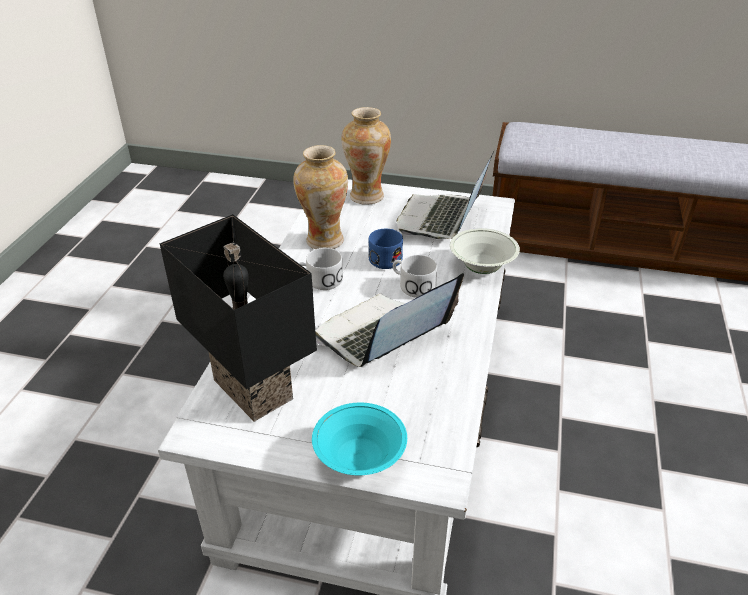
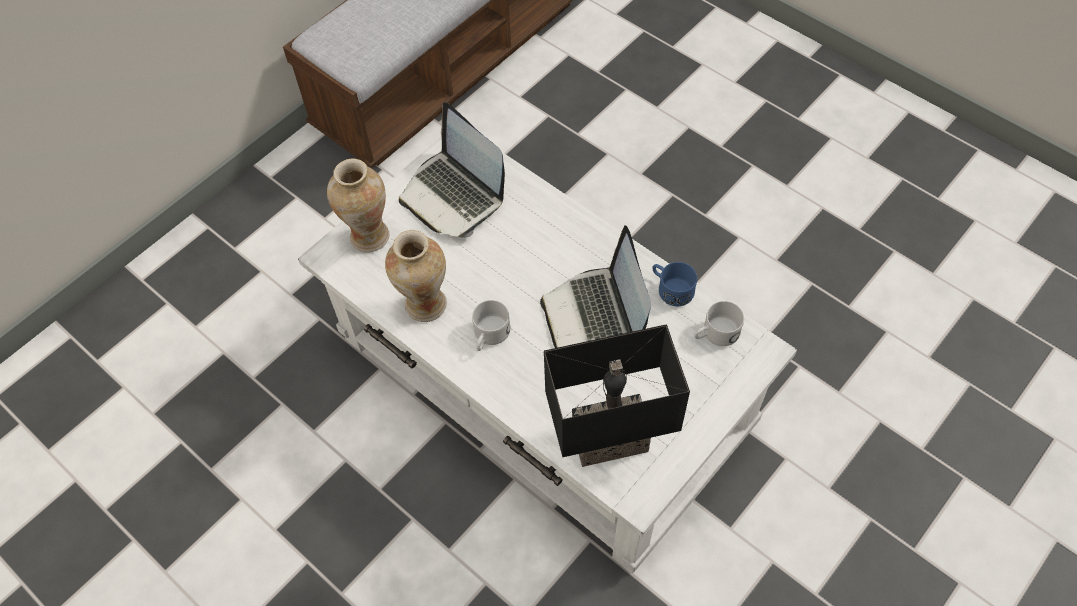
camera: 60 degrees left, 20 degrees up
(360, 461) = (725, 394): turquoise bowl -> none
(387, 257) = (486, 266): blue mug -> blue mug (671, 288)
(412, 285) = (541, 266): white mug -> white mug (715, 334)
(482, 268) = (548, 204): white bowl -> none

